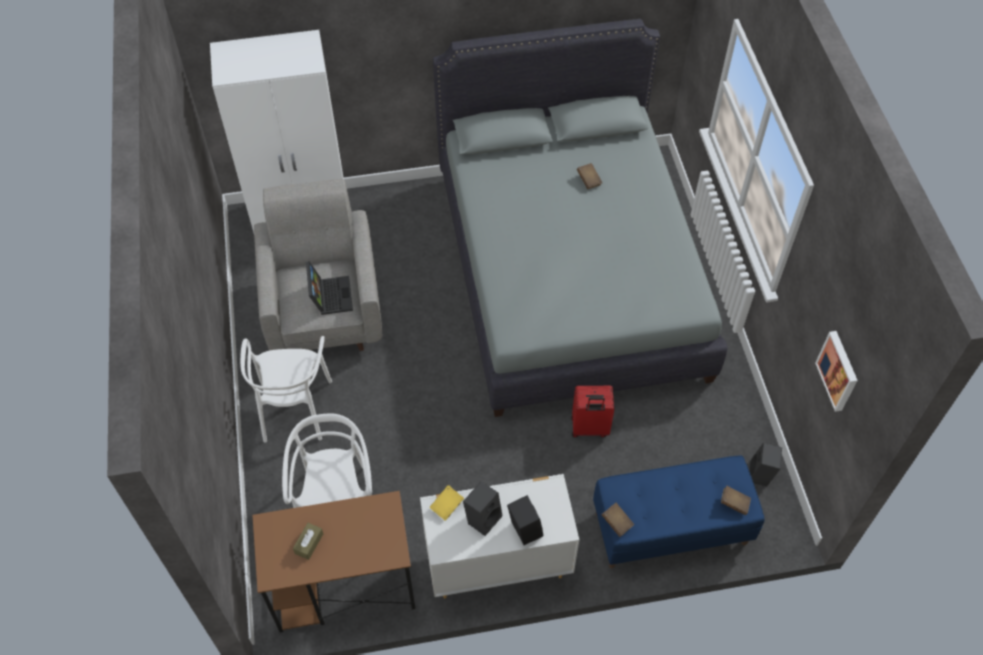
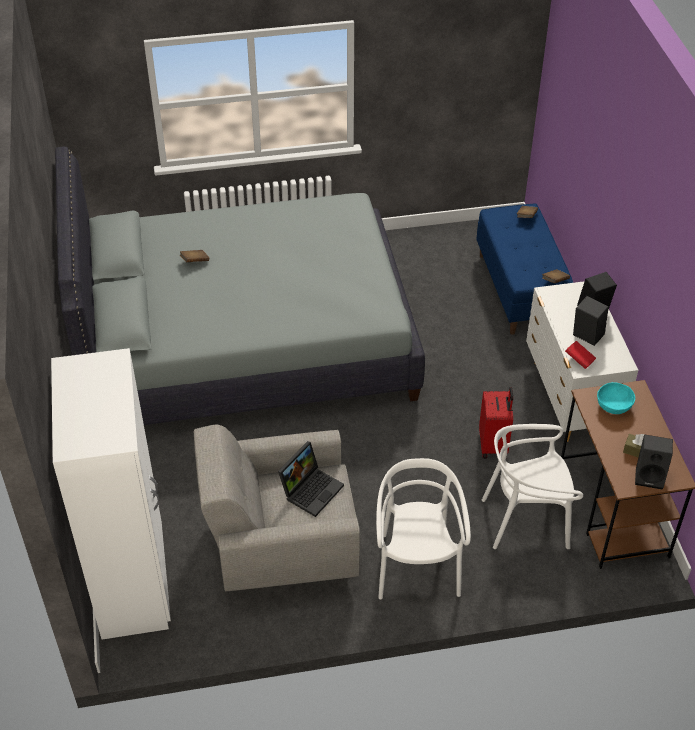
camera: 90 degrees left, 10 degrees down
(294, 409) = (417, 566): white chair -> white chair turned 90 degrees counterclockwise
(330, 295) = (311, 489): laptop -> laptop turned 135 degrees clockwise
(373, 528) = (614, 406): none -> turquoise bowl
(447, 506) = (579, 360): yellow book -> red book
(589, 428) = (426, 335): red suitcase -> red suitcase (494, 445)
(761, 475) = (464, 236): black speaker -> black speaker (650, 476)
(839, 370) = (473, 83): picture -> none

